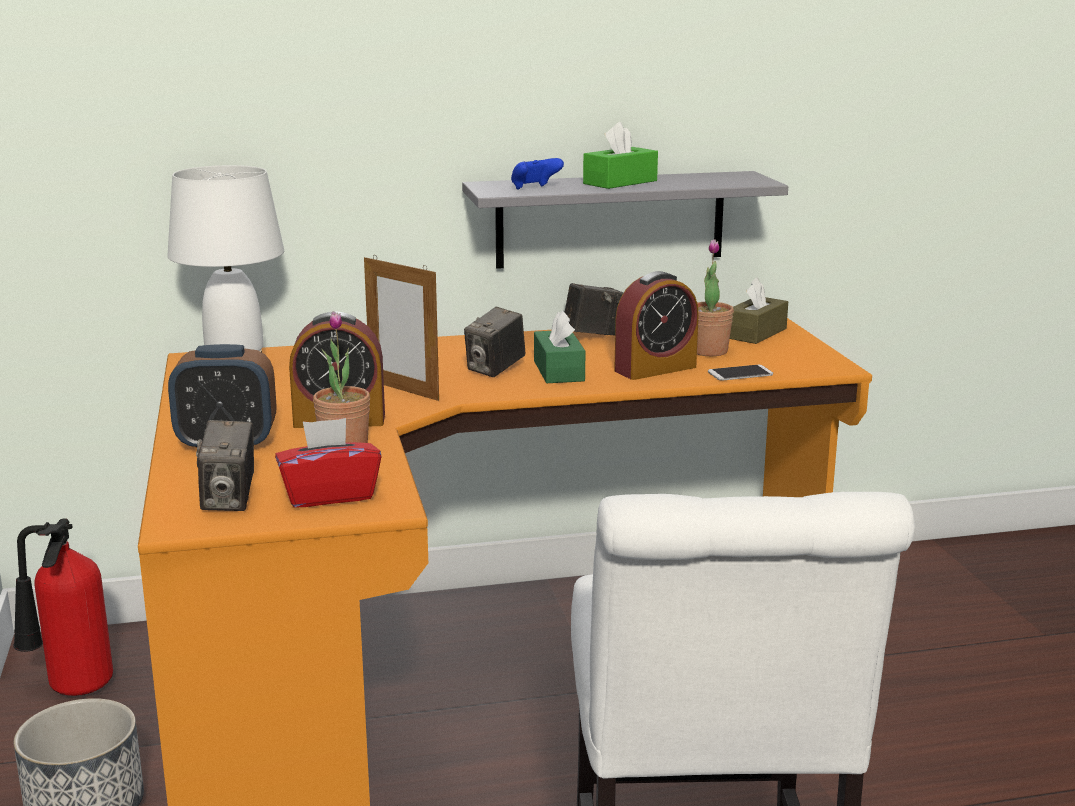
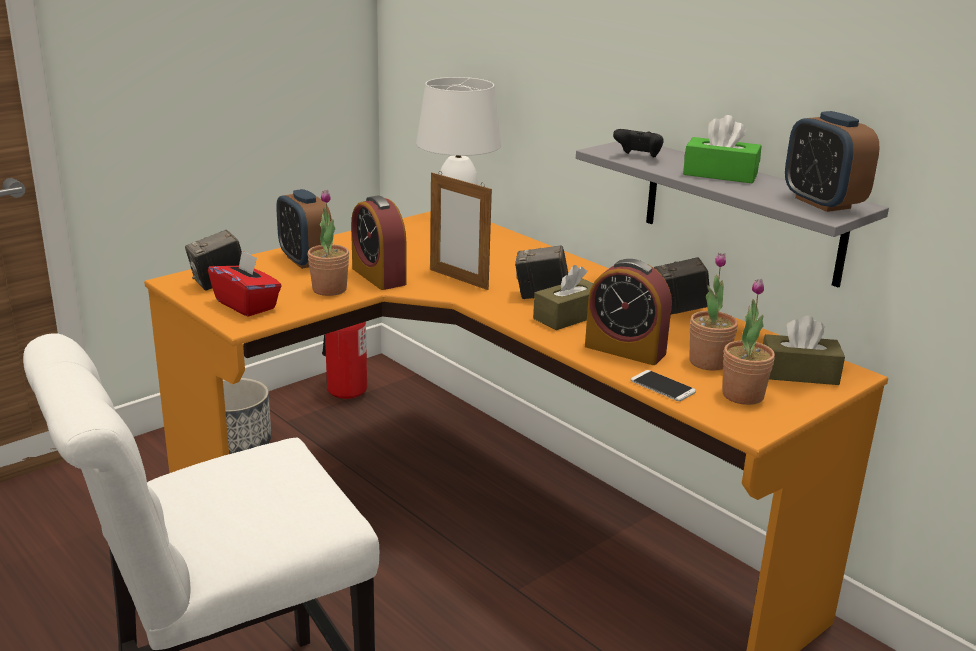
camera: 60 degrees right, 5 degrees up
(403, 390) = (458, 279): picture frame -> picture frame turned 60 degrees counterclockwise
(534, 189) = (638, 157): blue game controller -> black game controller
(558, 371) = (568, 316): green tissue box -> brown tissue box
(593, 335) = (679, 310): camera -> camera turned 135 degrees clockwise
(729, 178) = (822, 203): none -> alarm clock
(779, 356) = (742, 395): none -> potted plant

